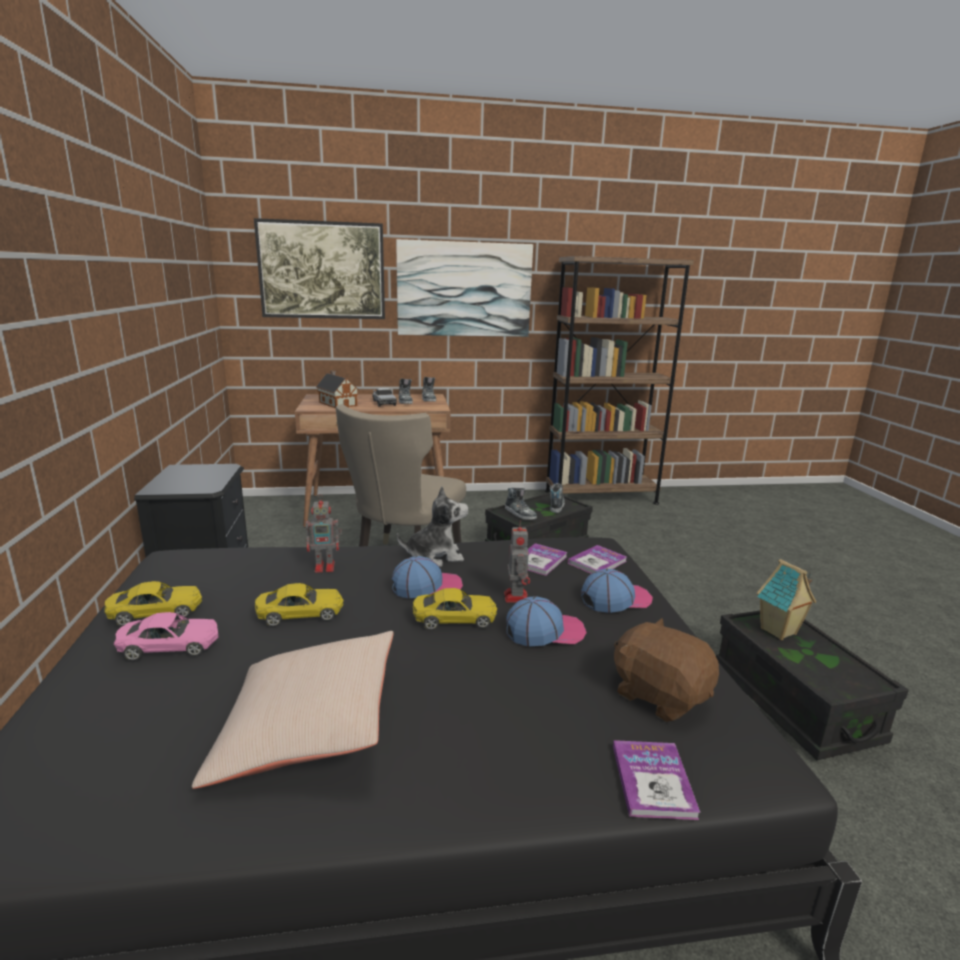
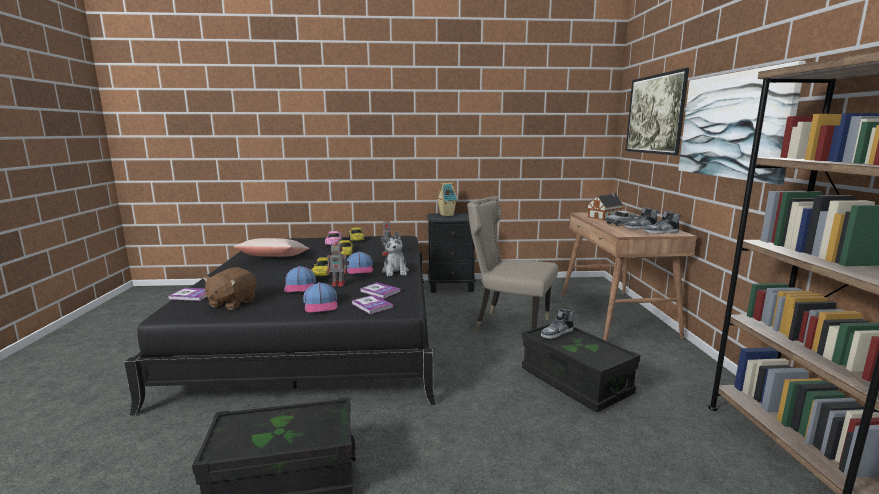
camera: 95 degrees right, 5 degrees down
(556, 505) = (595, 353): shoe -> none
(659, 695) = (232, 303): brown plush toy -> brown plush toy turned 150 degrees clockwise
(779, 632) = (314, 425): toy house -> toy house (446, 215)

